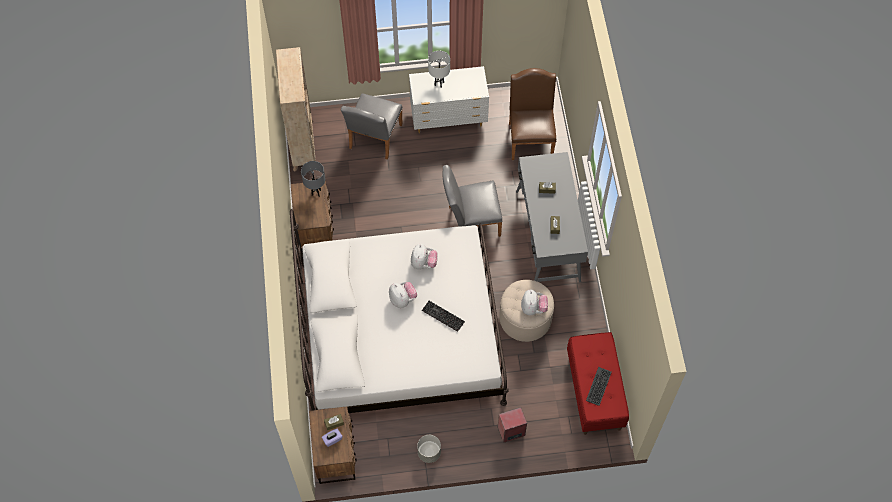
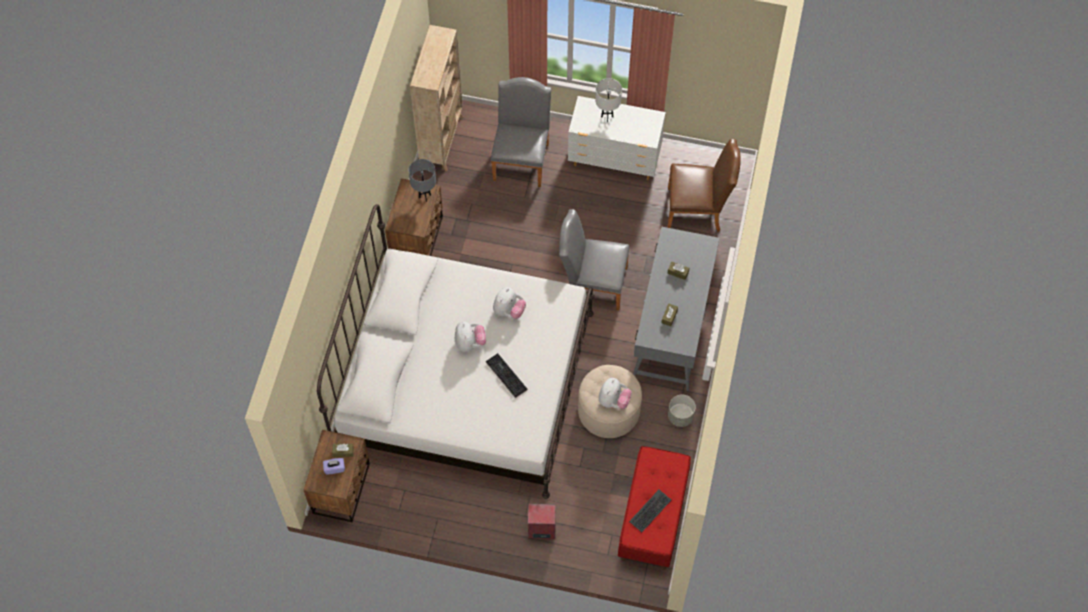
camera: 20 degrees right, 0 degrees up
(374, 139) = (522, 158): grey chair -> grey chair turned 150 degrees clockwise
(429, 453) = (442, 521): grey planter -> grey planter (680, 416)
(530, 137) = (698, 209): brown chair -> brown chair turned 75 degrees clockwise

